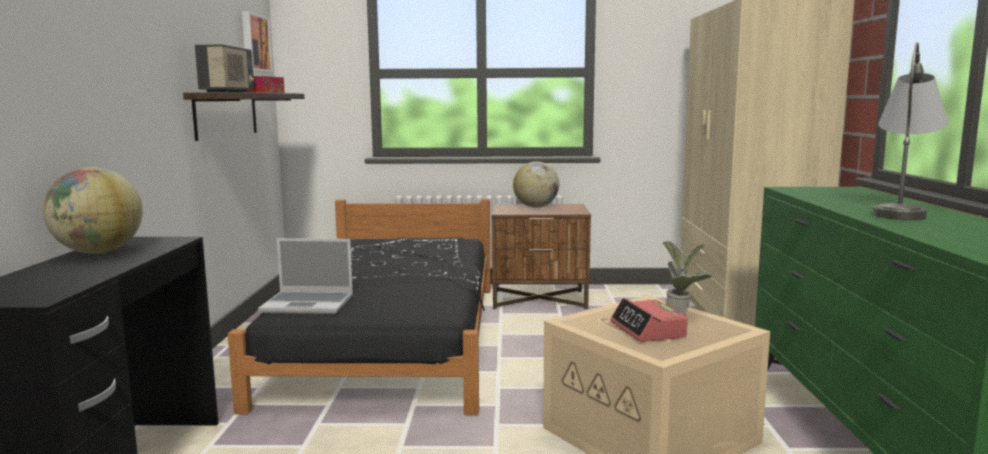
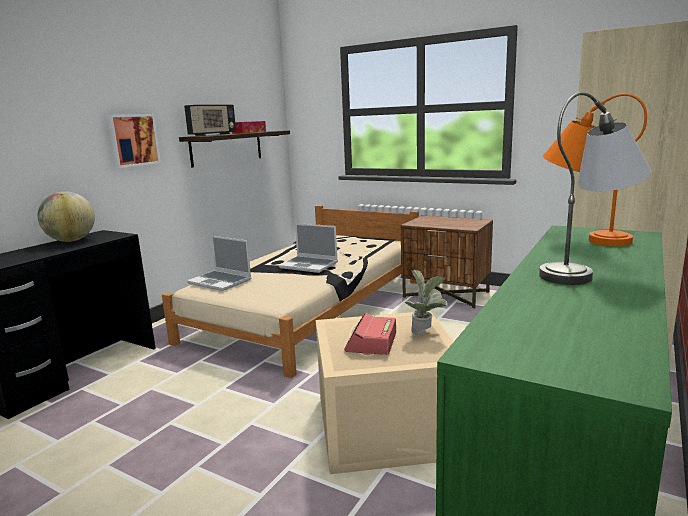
camera: 30 degrees right, 5 degrees up
(254, 43) = (261, 96): picture -> picture (133, 140)
(393, 337) = (310, 309): black bed -> beige bed
(407, 273) = (309, 265): none -> laptop
(536, 207) = (447, 220): globe -> none
(820, 193) = (581, 238): none -> orange table lamp

